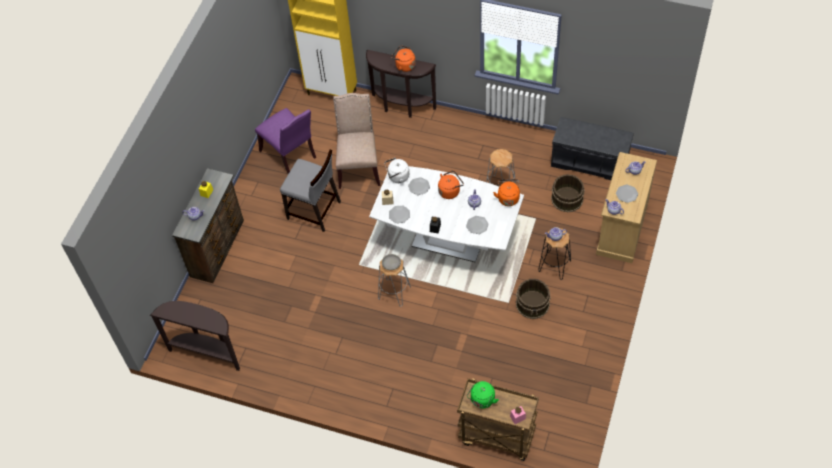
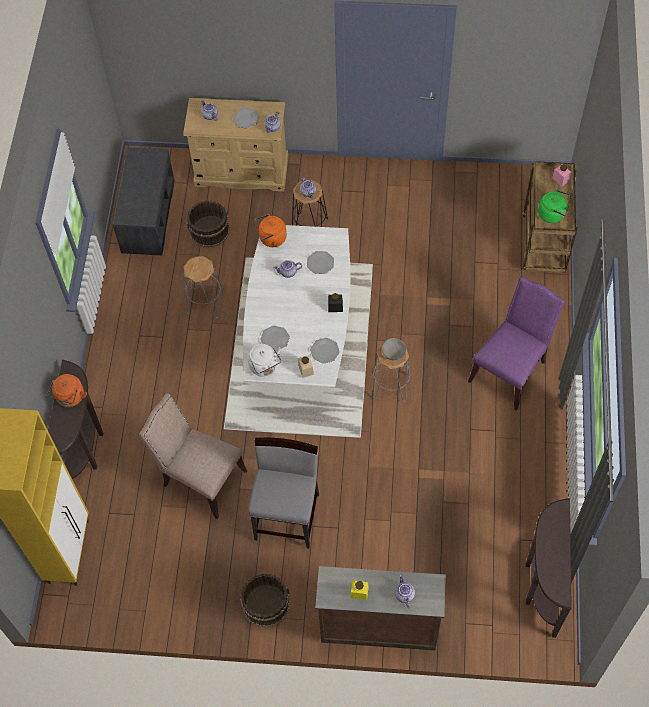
camera: 105 degrees left, 5 degrees up
(290, 155) = (195, 576): purple chair -> purple chair (510, 370)
(358, 166) = (200, 478): beige chair -> beige chair turned 45 degrees clockwise
(450, 191) = (274, 302): orange kettle -> none
(533, 304) = (367, 240): brown bucket -> brown bucket (266, 604)

